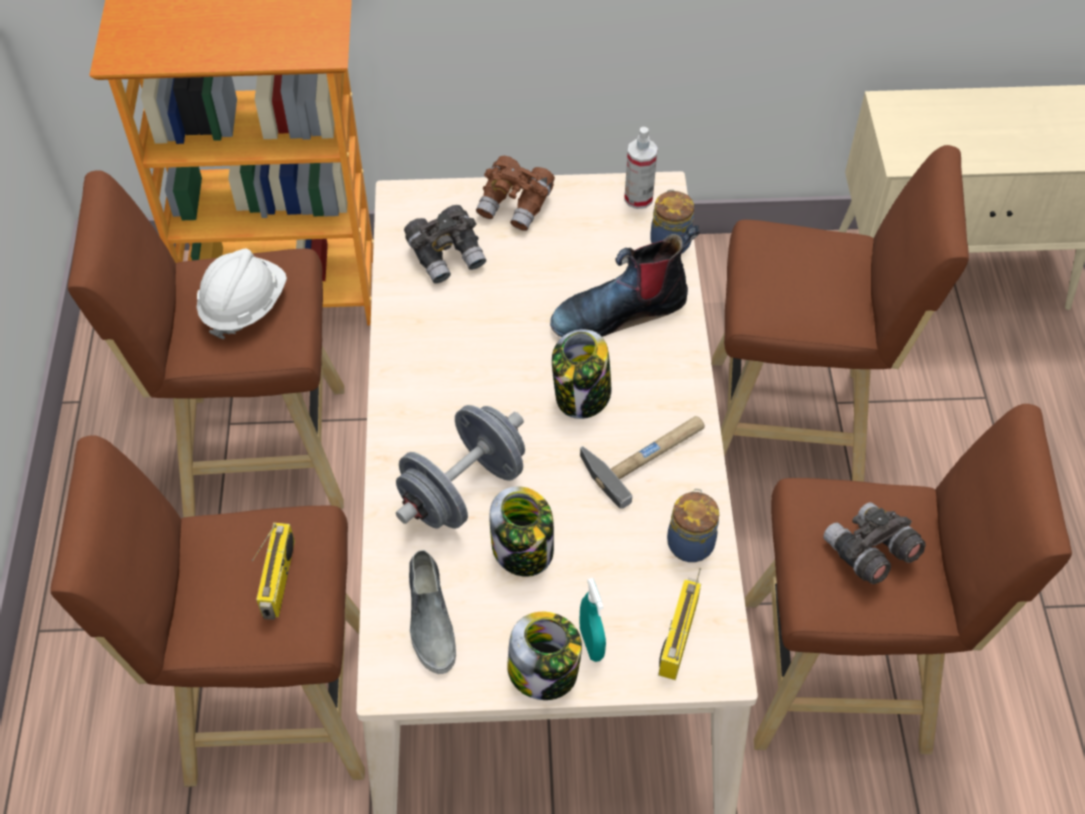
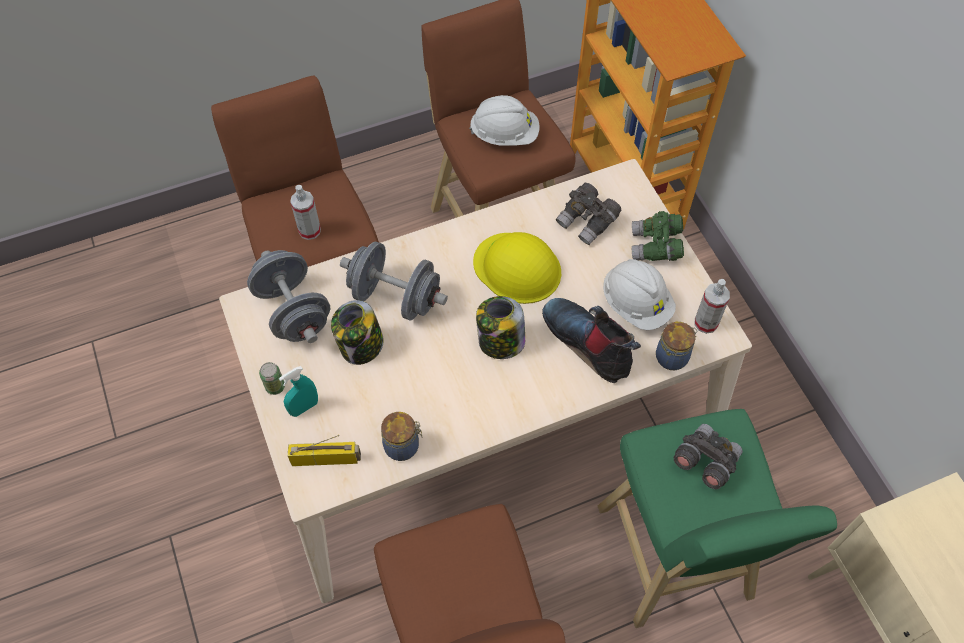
camera: 70 degrees right, 5 degrees up
(279, 580) = (309, 230): radio -> spray bottle
(430, 619) = (293, 311): grey shoe -> grey dumbbell
(481, 345) = (517, 268): none -> yellow hard hat
(516, 205) = (656, 247): brown binoculars -> green binoculars
(544, 672) = (275, 387): jar -> can
(586, 250) = (636, 304): none -> white hard hat
(647, 453) = (467, 397): hammer -> none
(795, 424) = (676, 560): brown stool -> green stool
(869, 553) = (453, 579): grey binoculars -> grey binoculars (704, 461)

